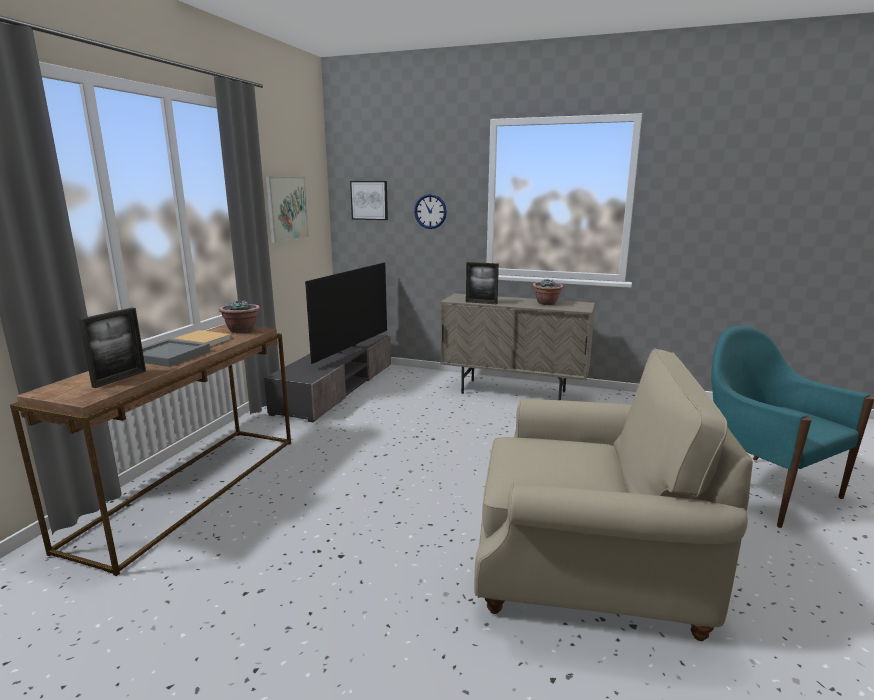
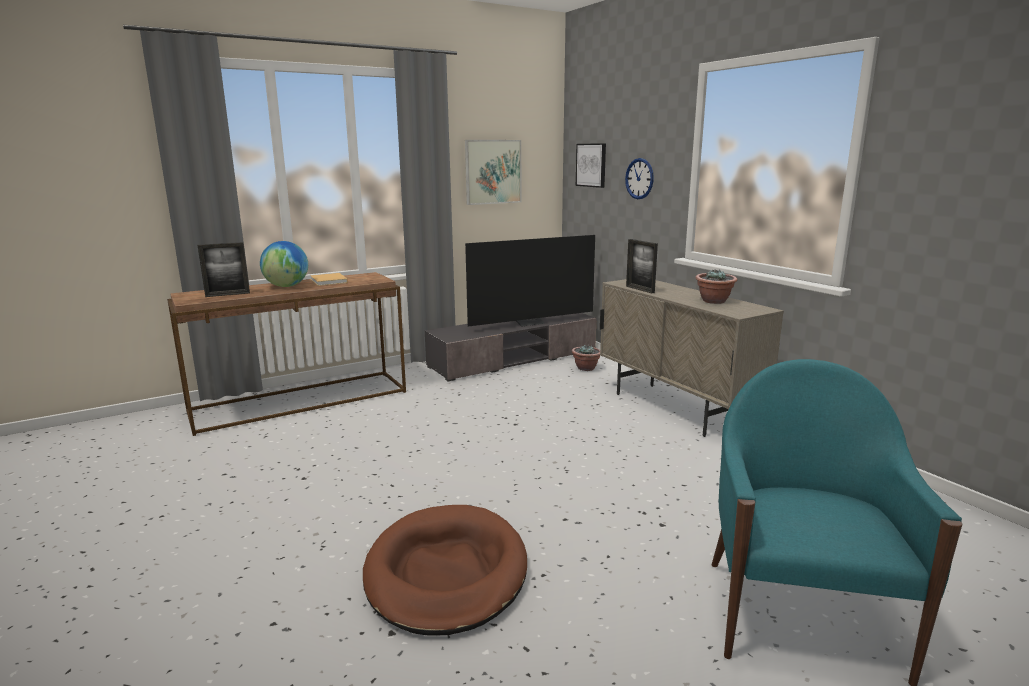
camera: 40 degrees right, 0 degrees up
(169, 355) = (287, 286): grey tray -> globe
(241, 330) = (369, 278): potted plant -> potted plant (586, 368)
(587, 565) = (446, 573): beige armchair -> brown dog bed

